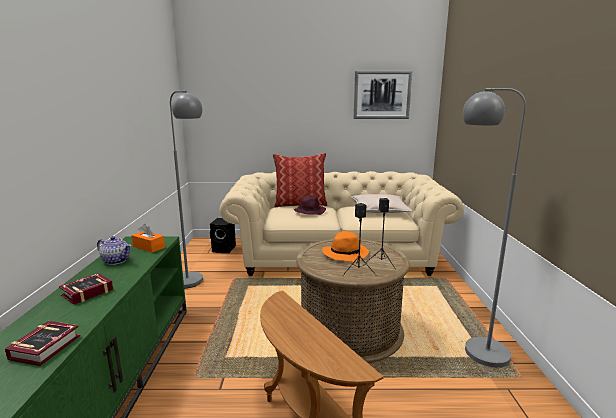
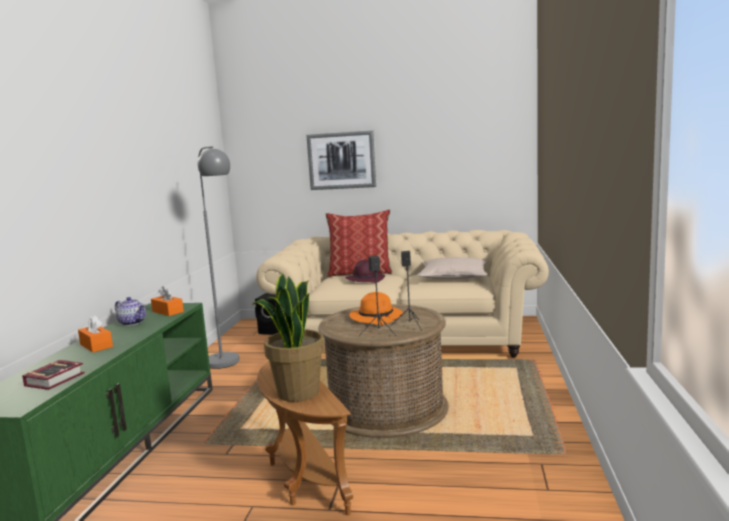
camera: 10 degrees right, 5 degrees down
(85, 293) = (96, 346): book -> orange tissue box
(314, 348) = (297, 392): none -> potted plant
(382, 95) = (461, 135): picture -> picture (341, 160)
(473, 348) = (524, 427): grey floor lamp -> none

